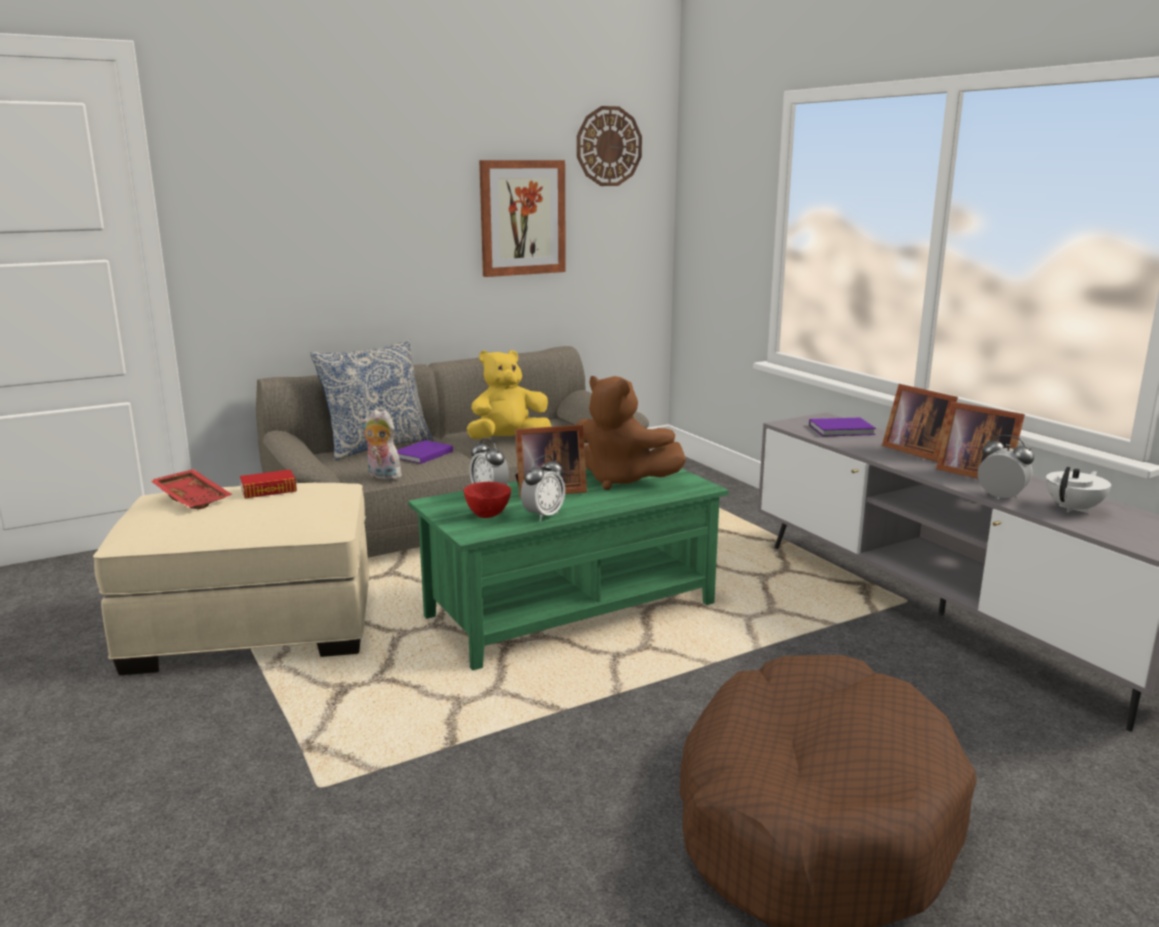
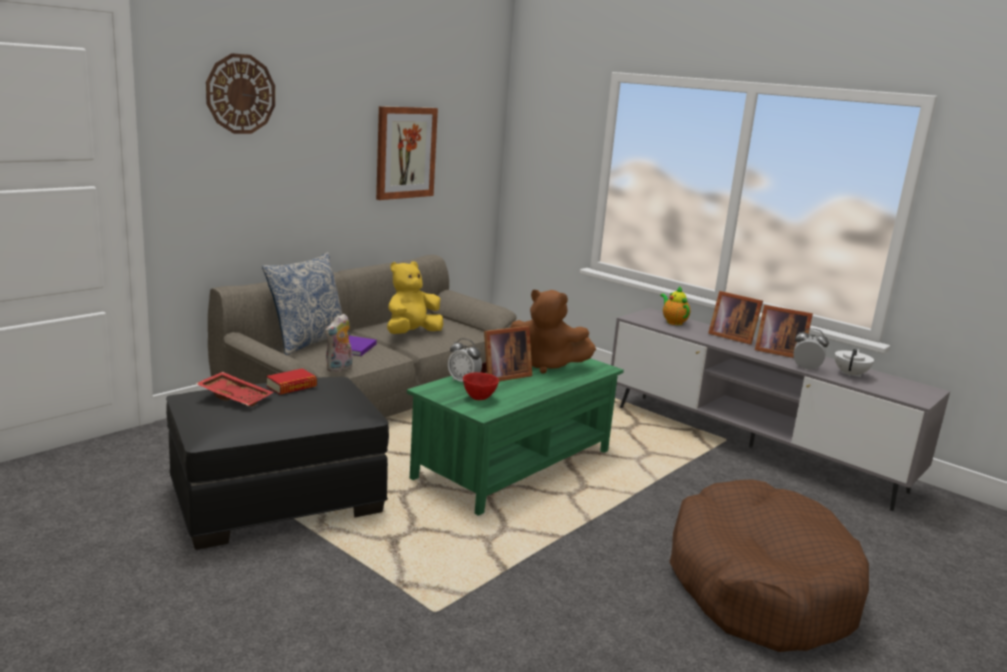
camera: 20 degrees left, 0 degrees up
(256, 626) = (279, 498): beige ottoman -> black ottoman
(382, 477) = (339, 368): plush toy -> plush toy turned 60 degrees counterclockwise
(543, 515) = (518, 396): alarm clock -> none
(608, 146) = (465, 98): wall clock -> wall clock (240, 94)
(843, 430) = (673, 322): purple book -> teapot

